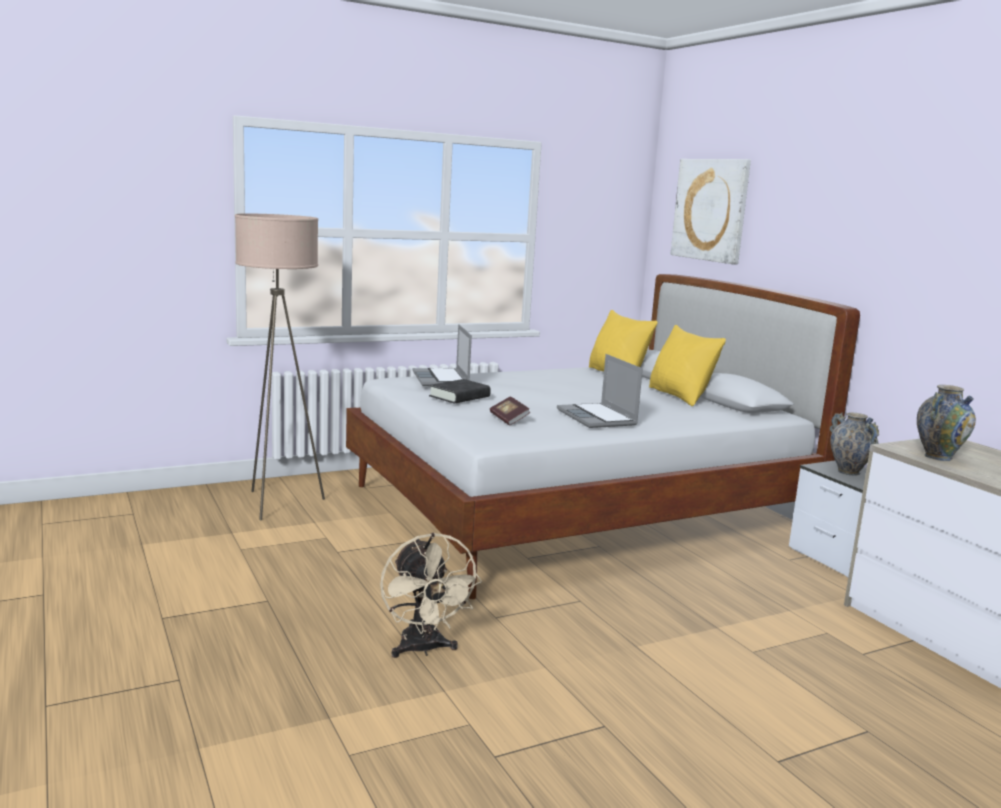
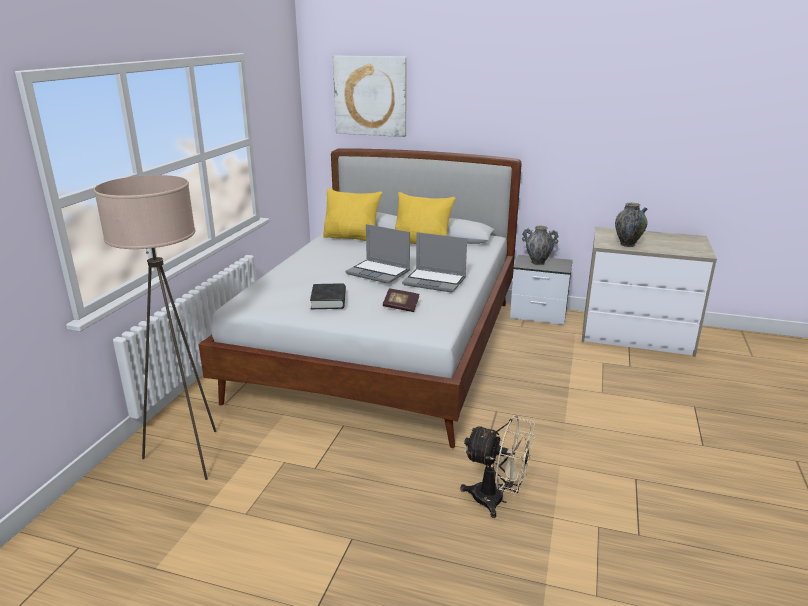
camera: 45 degrees left, 10 degrees up
(441, 379) = (279, 289): laptop -> laptop (379, 272)

